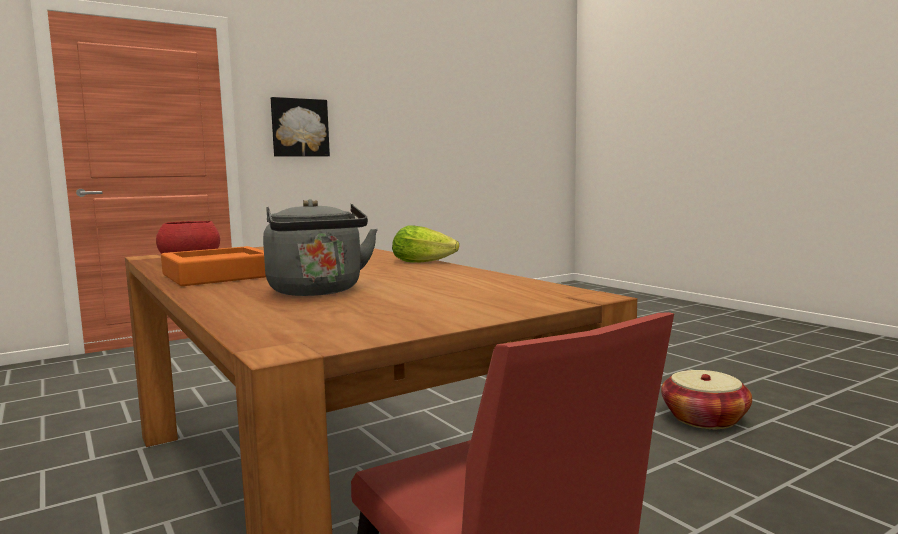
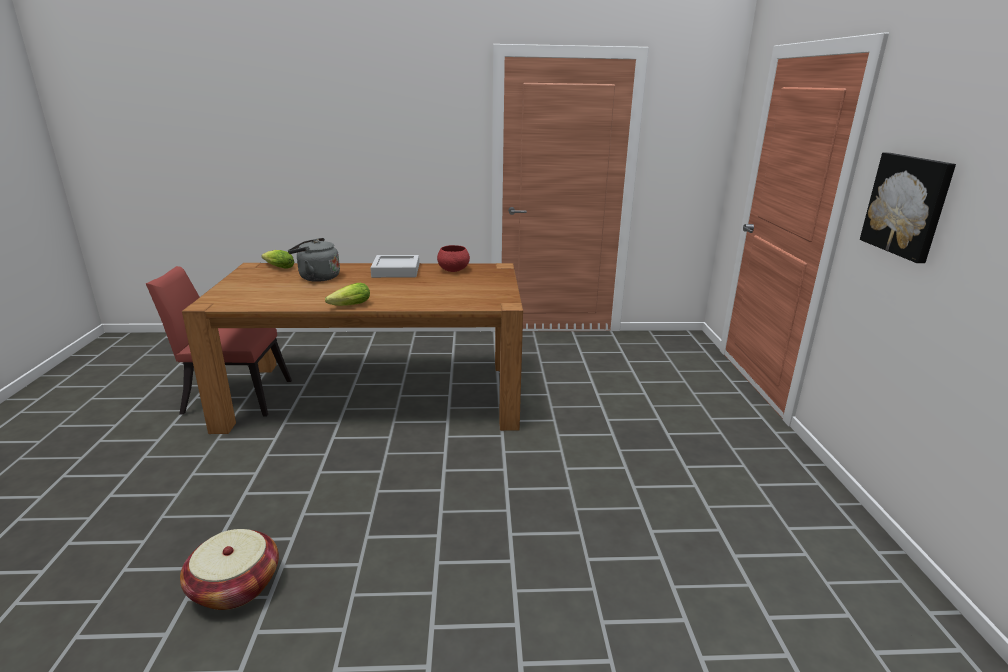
camera: 120 degrees right, 15 degrees up
(219, 275) = (396, 271): orange tray -> grey tray
(271, 326) = (278, 267): none -> lettuce

